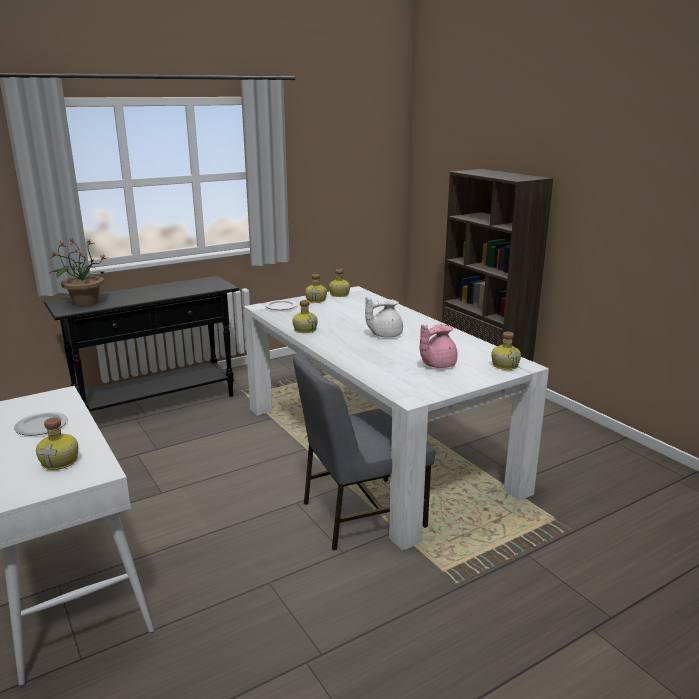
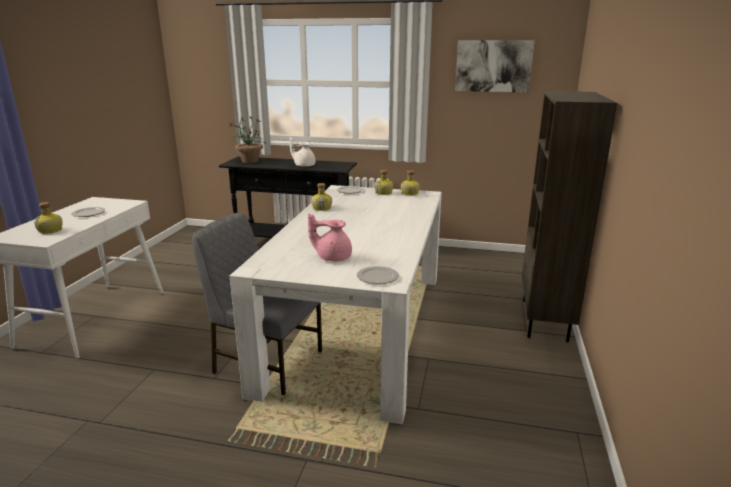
camera: 45 degrees right, 0 degrees up
(340, 147) = (493, 66): none -> picture
(384, 335) = (359, 227): white teapot -> white teapot (304, 165)
(505, 365) = (378, 277): bottle -> plate

